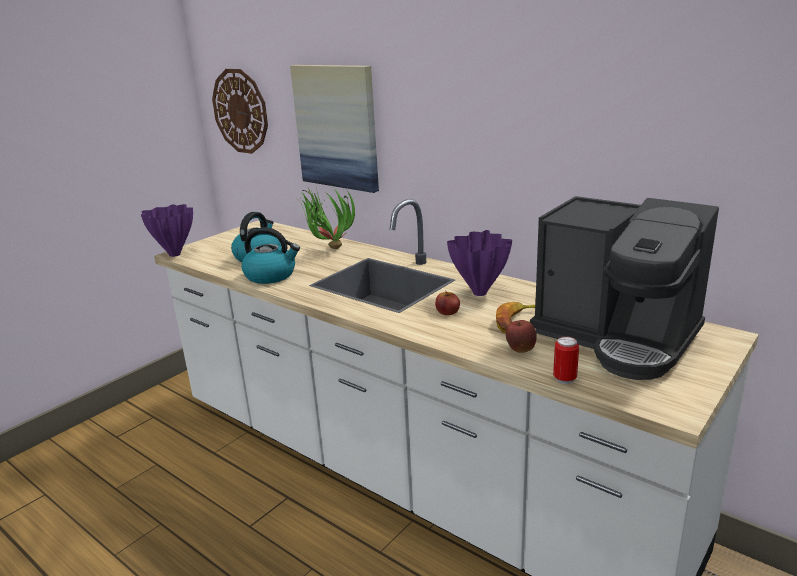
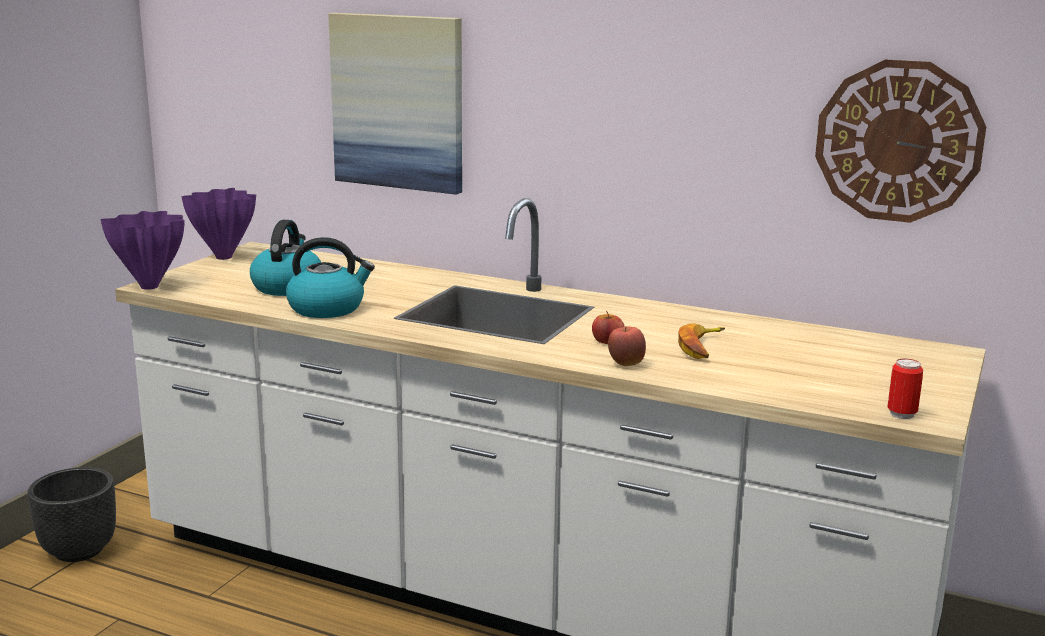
camera: 15 degrees left, 5 degrees down
(155, 411) = (79, 550): none -> black planter
(240, 111) = (226, 78): wall clock -> wall clock (898, 141)
(328, 250) = (389, 277): potted plant -> none
(479, 293) = (636, 320): purple vase -> purple vase (223, 258)
(520, 350) = (725, 375): apple -> apple (626, 364)
(564, 379) = (794, 399): can -> can (901, 414)
(617, 338) = (832, 358): coffee machine -> none

